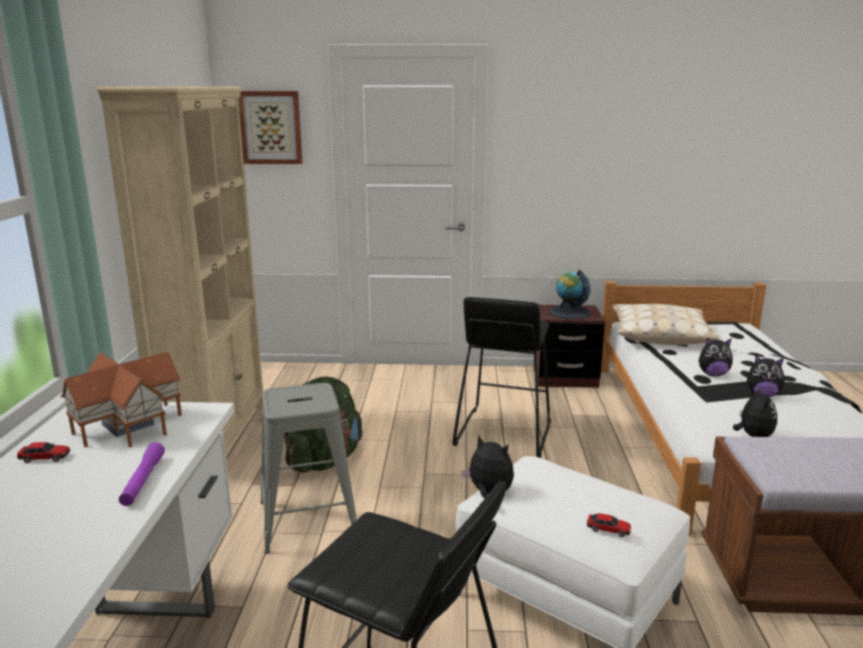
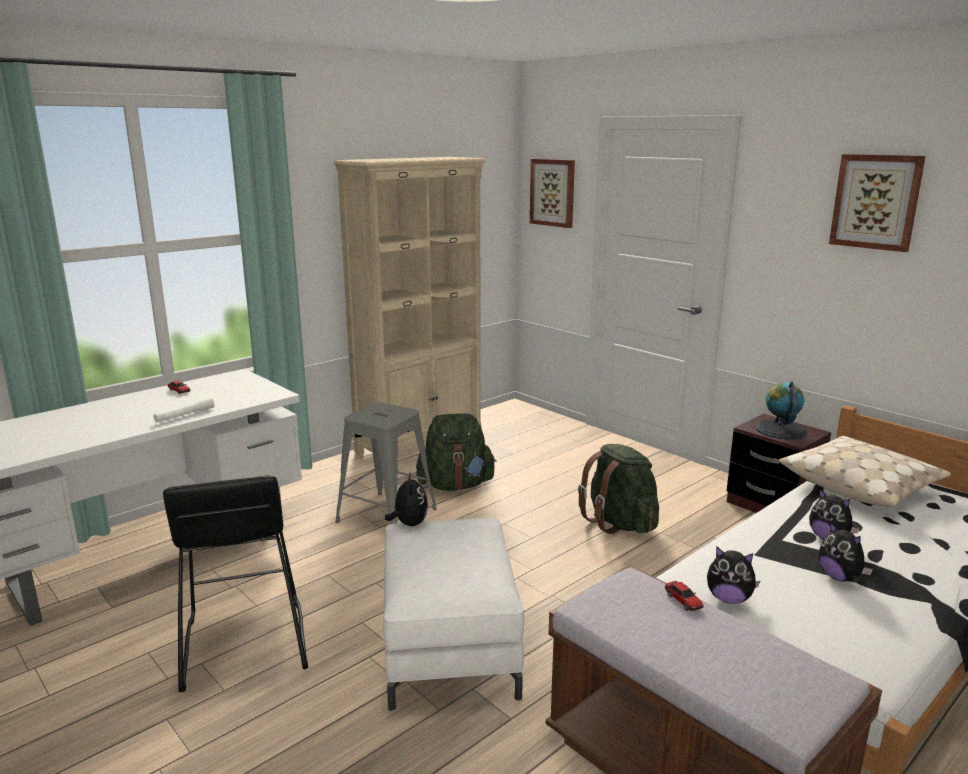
camera: 45 degrees right, 0 degrees up
(130, 424) = (236, 388): toy house -> none
(143, 481) = (185, 415): purple flashlight -> white flashlight
(503, 432) = (619, 523): black stool -> green backpack
(608, 529) = (422, 578): toy car -> toy car (683, 600)
(613, 115) = (876, 201): none -> picture
(753, 436) = (729, 599): plush toy -> plush toy turned 60 degrees clockwise

